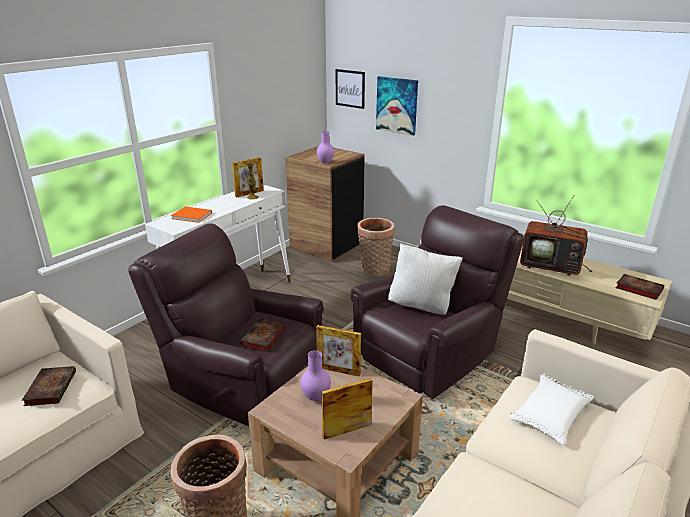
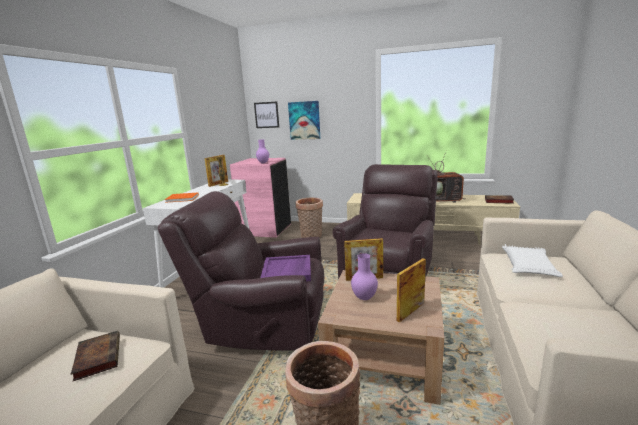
camera: 20 degrees left, 10 degrees down
(263, 338) = (287, 271): book -> purple tray
(327, 245) = (266, 229): brown cabinet -> pink cabinet
(422, 306) = (384, 232): white pillow -> none

